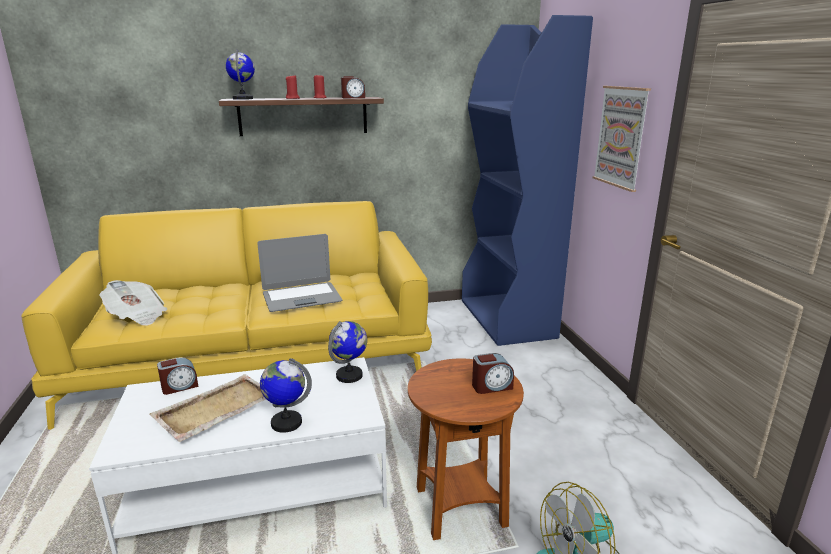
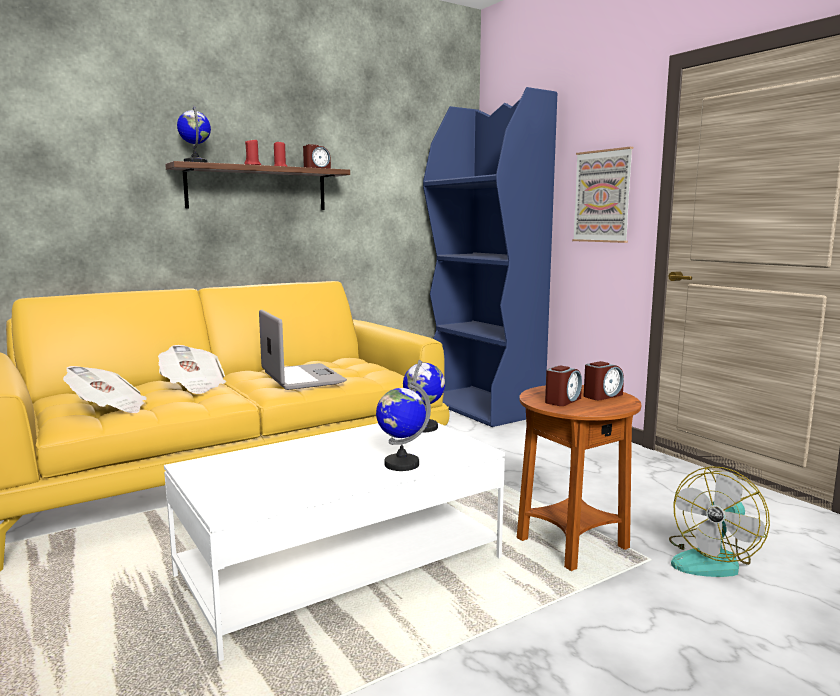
camera: 20 degrees left, 10 degrees down
(179, 387) = (237, 457): alarm clock -> alarm clock (562, 401)
(215, 297) = (193, 386): none -> newspaper
(215, 409) = (305, 466): beige tray -> none
(301, 298) = (301, 378): laptop -> laptop turned 75 degrees counterclockwise

